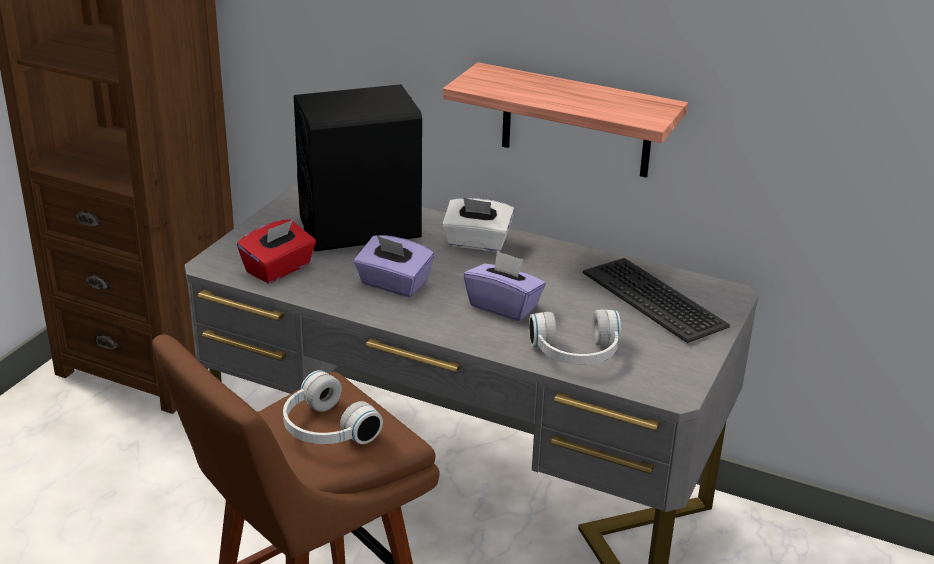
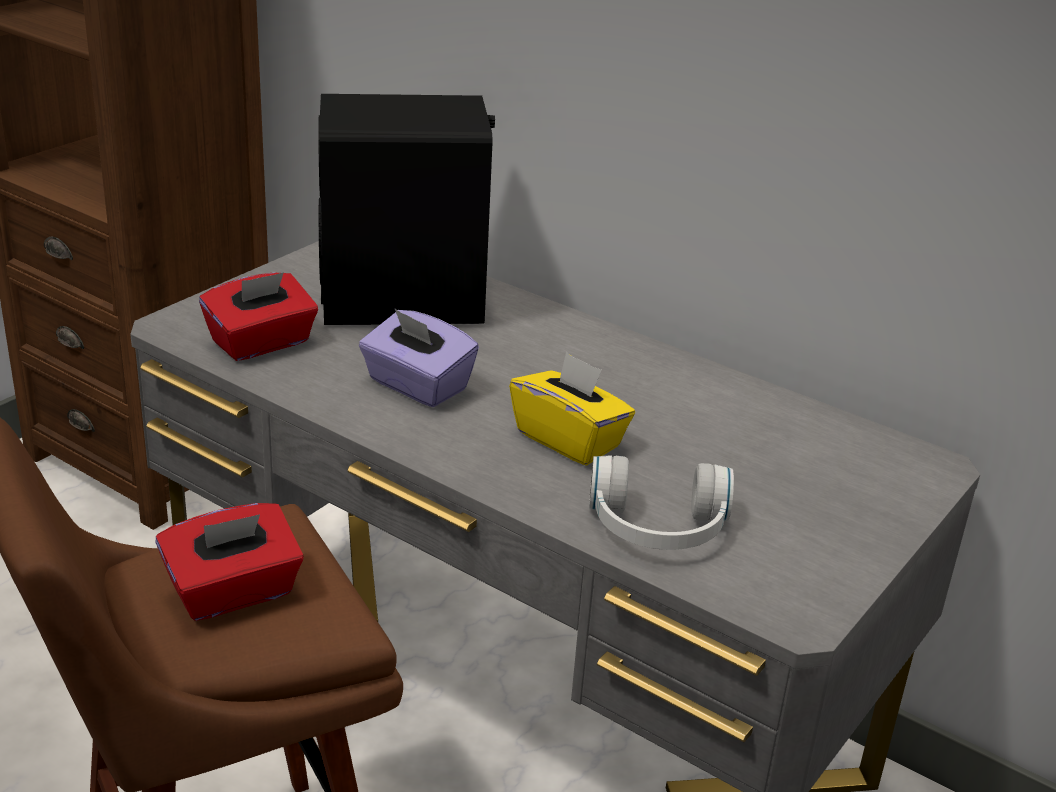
camera: 10 degrees right, 0 degrees up
(324, 429) = (233, 592): white headphones -> red tissue box
(477, 242) = (564, 341): white tissue box -> none
(504, 306) = (569, 439): purple tissue box -> yellow tissue box
(576, 121) = (728, 172): shelf -> none
(654, 300) = (809, 460): keyboard -> none

